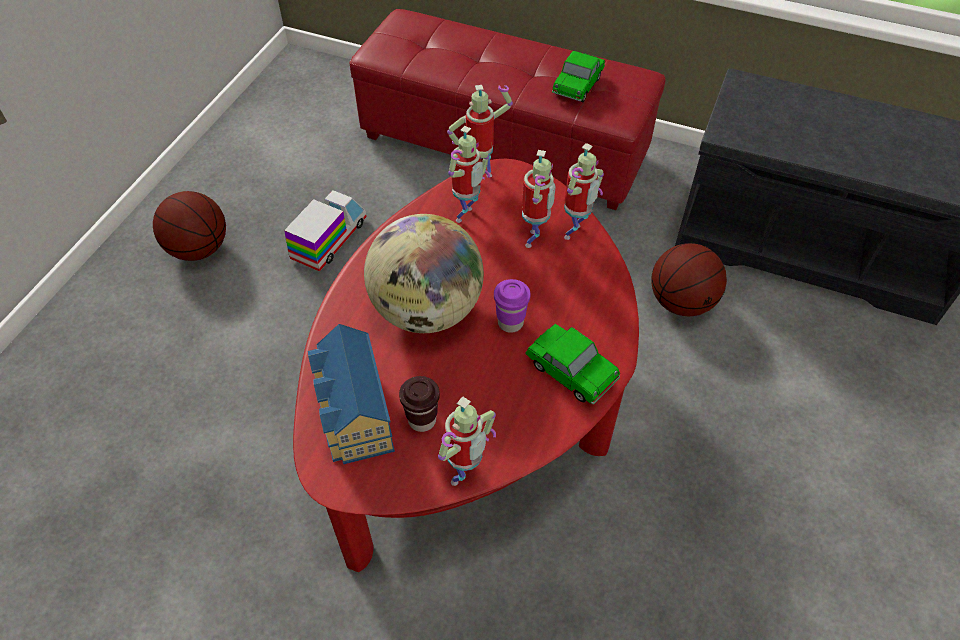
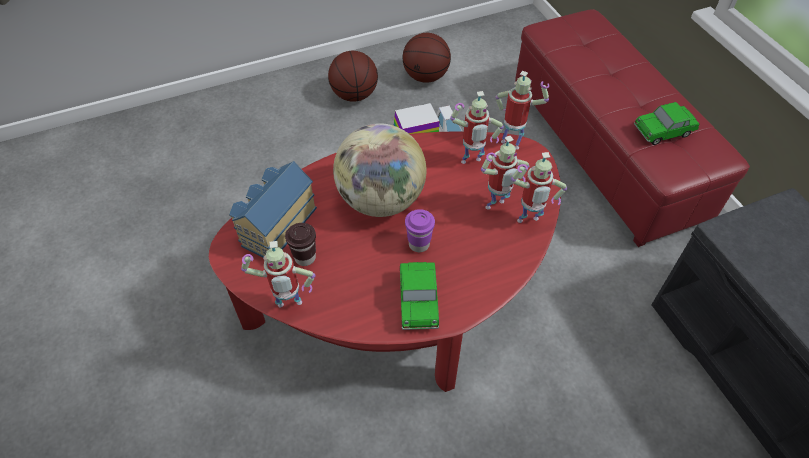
camera: 45 degrees right, 0 degrees up
(681, 302) = (614, 343): basketball -> basketball (425, 77)

